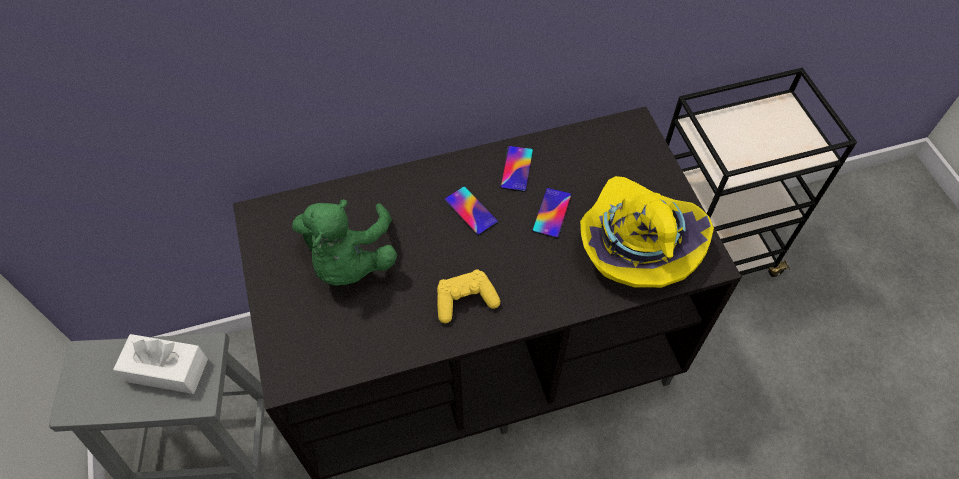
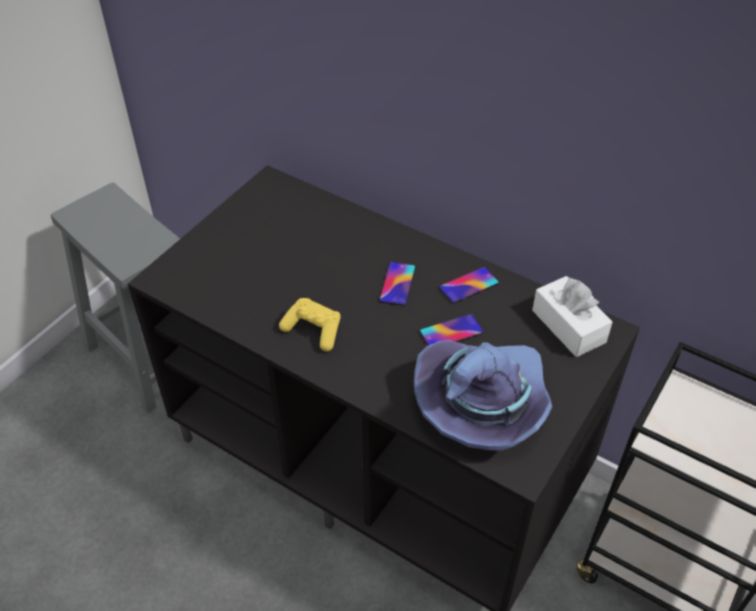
camera: 50 degrees right, 10 degrees down
(167, 370) = (132, 236): white tissue box -> white tissue box (568, 326)
(349, 260) = (281, 248): green plush toy -> none
(635, 243) = (484, 404): yellow hat -> purple hat

